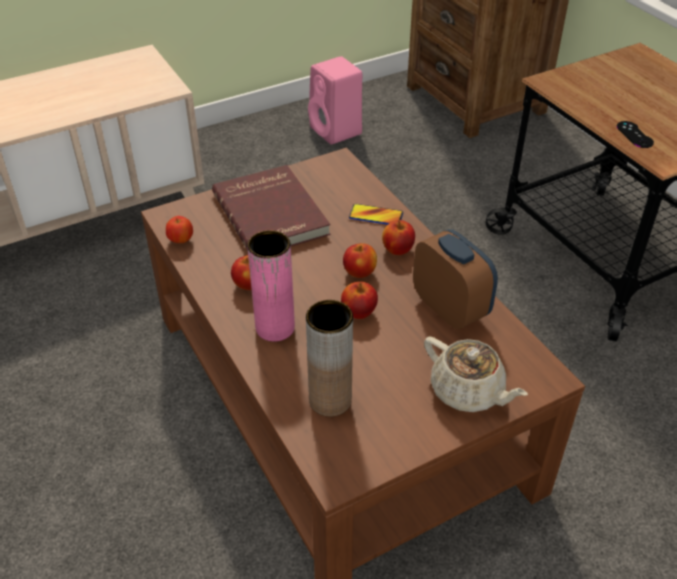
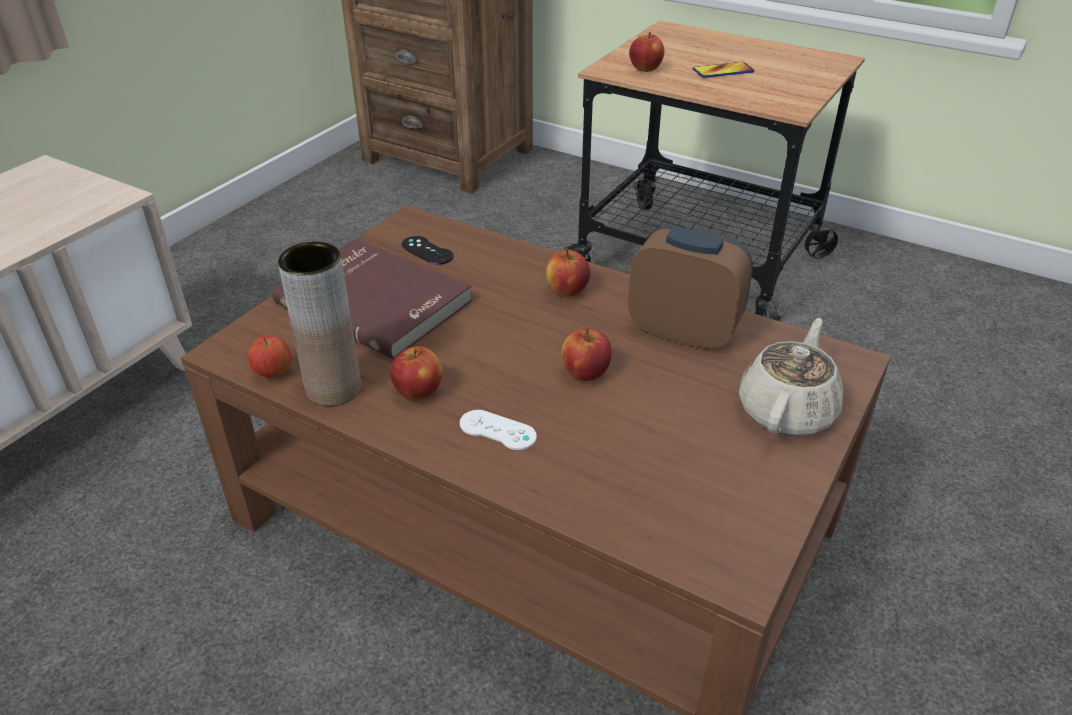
camera: 30 degrees left, 5 degrees down
(275, 328) = (497, 430): pink vase -> white game controller
(330, 400) = (645, 487): brown vase -> brown vase (333, 389)
(337, 131) = (313, 227): pink speaker -> none
(359, 272) = (545, 329): apple -> apple (645, 69)
(376, 216) = (508, 264): phone -> phone (723, 71)
(468, 392) = (787, 410): beige teapot -> beige teapot turned 75 degrees counterclockwise
(634, 135) = (741, 94): black game controller -> black game controller (427, 251)

